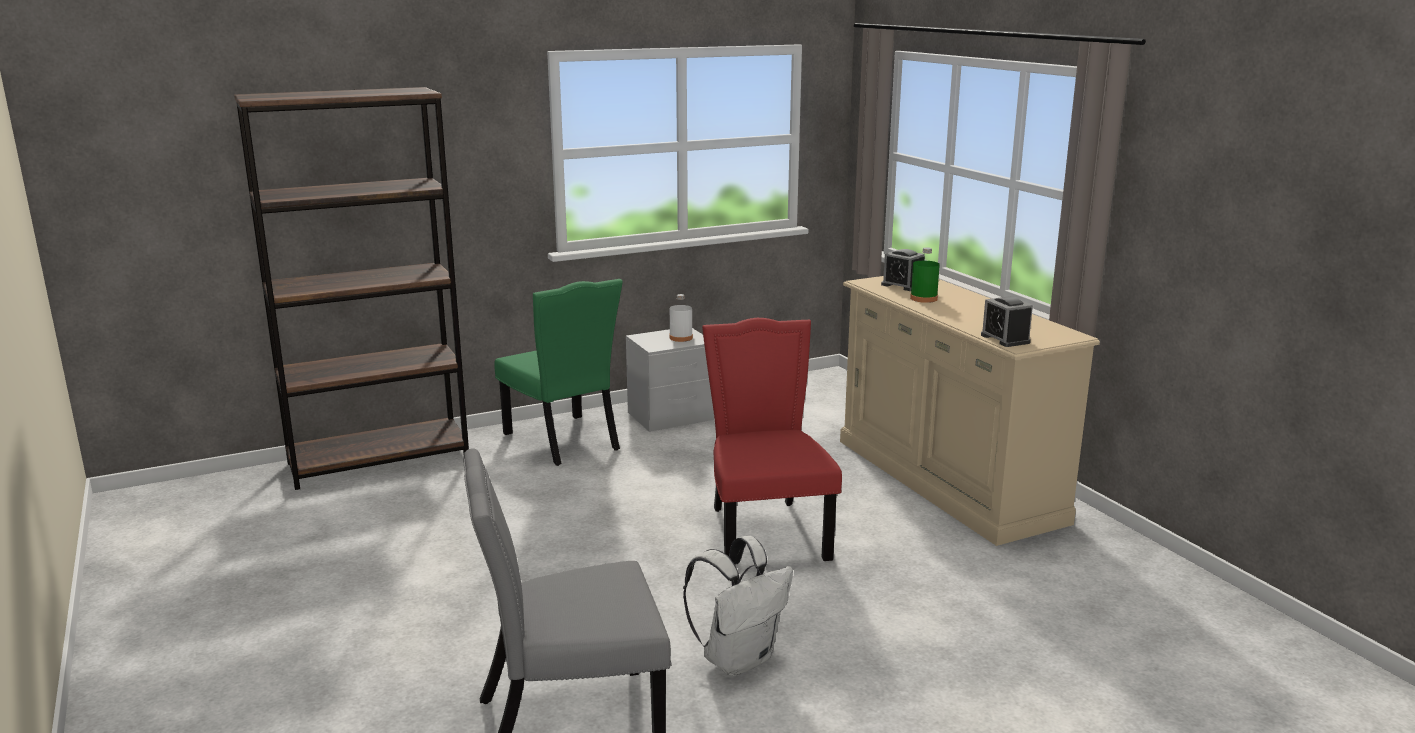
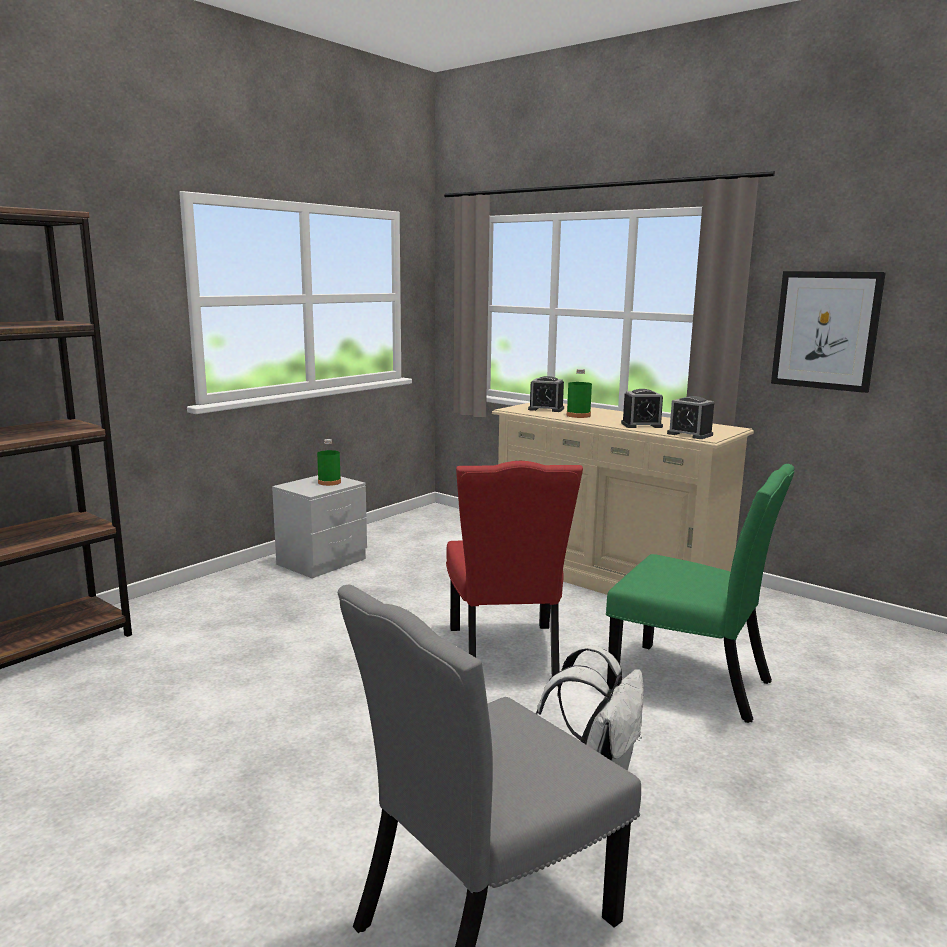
camera: 25 degrees left, 5 degrees down
(563, 439) = (227, 599): green chair -> green chair (687, 682)
(681, 338) = (329, 482): white bottle -> green bottle
(766, 535) = (506, 653): red chair -> red chair turned 150 degrees counterclockwise
(972, 320) = (641, 425): none -> alarm clock
(1195, 232) = (826, 330): none -> picture

